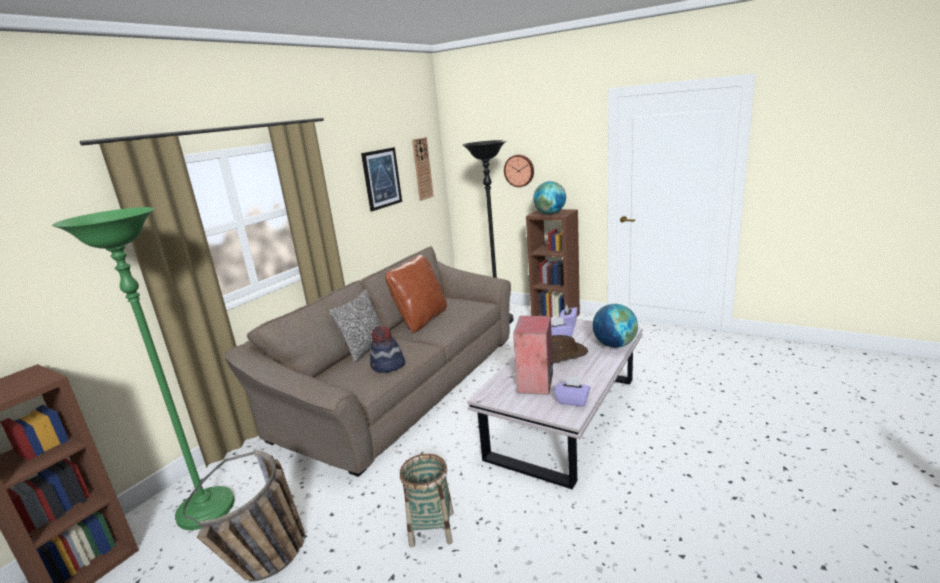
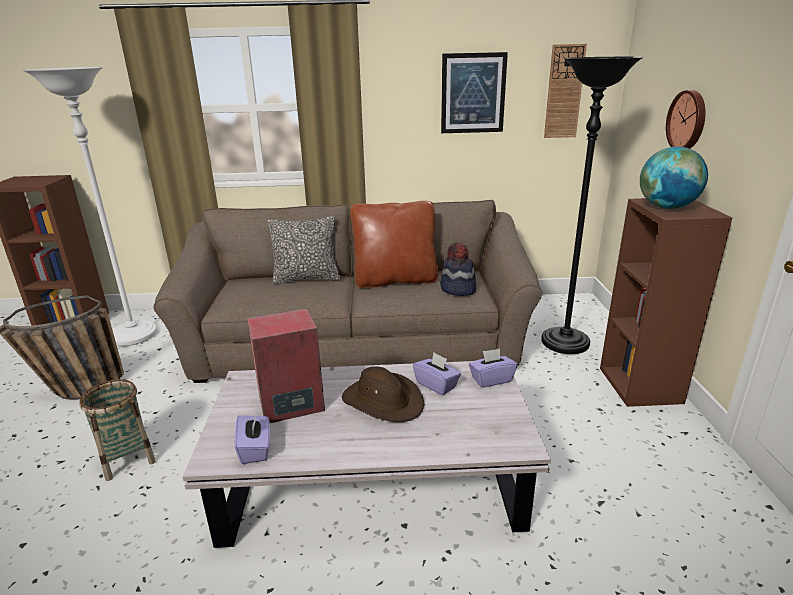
camera: 55 degrees right, 5 degrees up
(206, 510) = (134, 336): green floor lamp -> white floor lamp
(388, 366) = (275, 301): hat -> hat (457, 289)
(614, 345) = (454, 443): globe -> none

